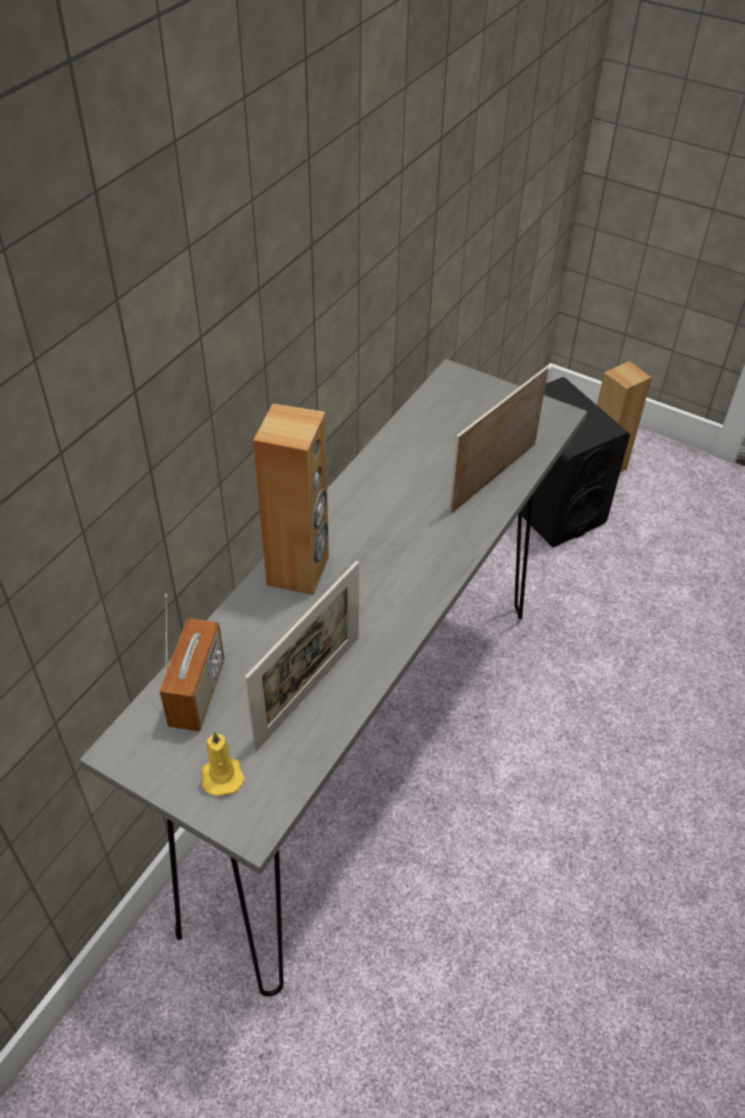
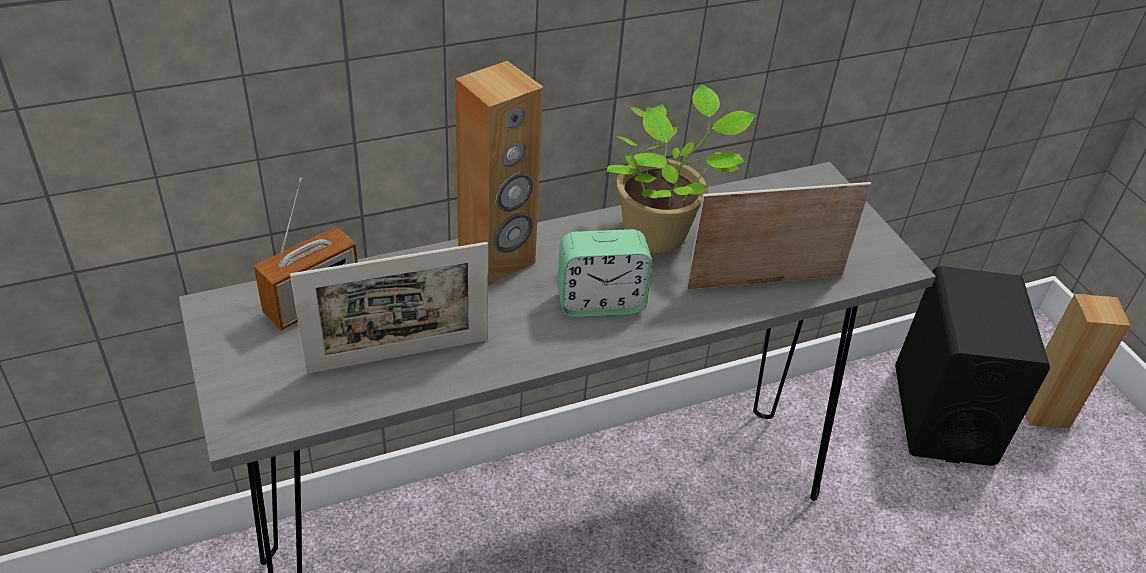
camera: 35 degrees right, 5 degrees down
(222, 774) = (262, 373): yellow candle -> none
(391, 481) = (660, 234): none -> potted plant
(404, 559) = (600, 302): none -> alarm clock

